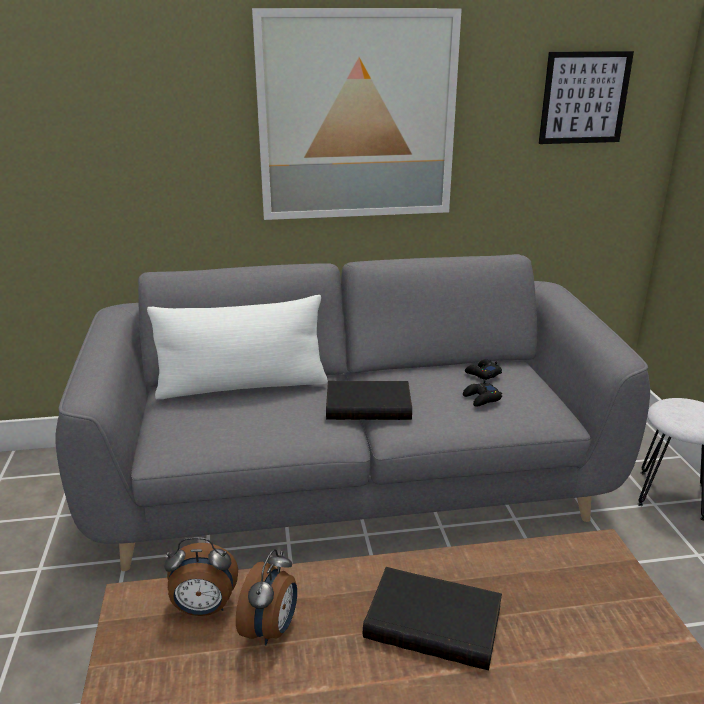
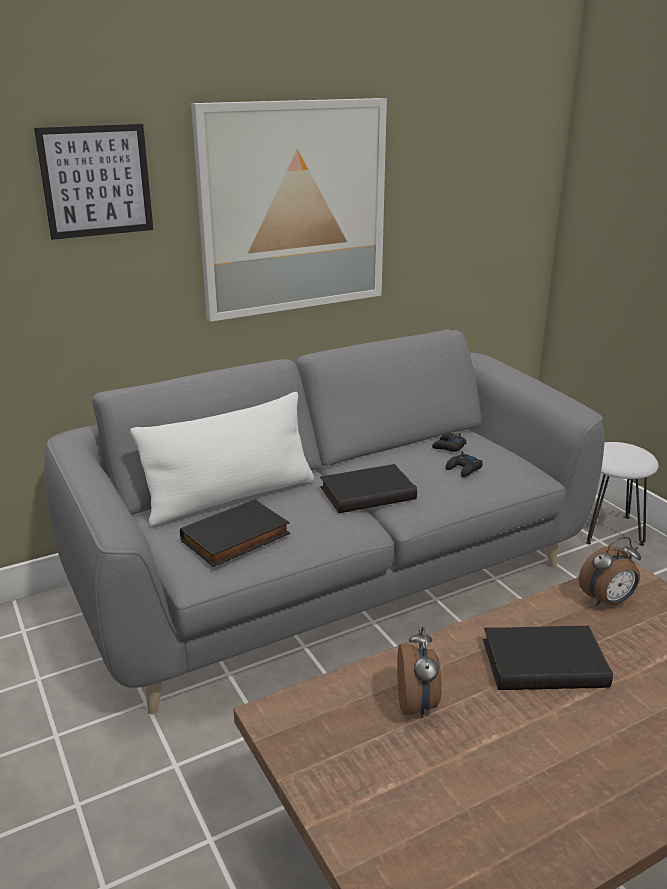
camera: 20 degrees left, 0 degrees up
(204, 609) = (345, 704): alarm clock -> alarm clock (607, 601)
(215, 425) = (236, 539): none -> black book
(584, 98) = (487, 177): picture -> picture (96, 181)

